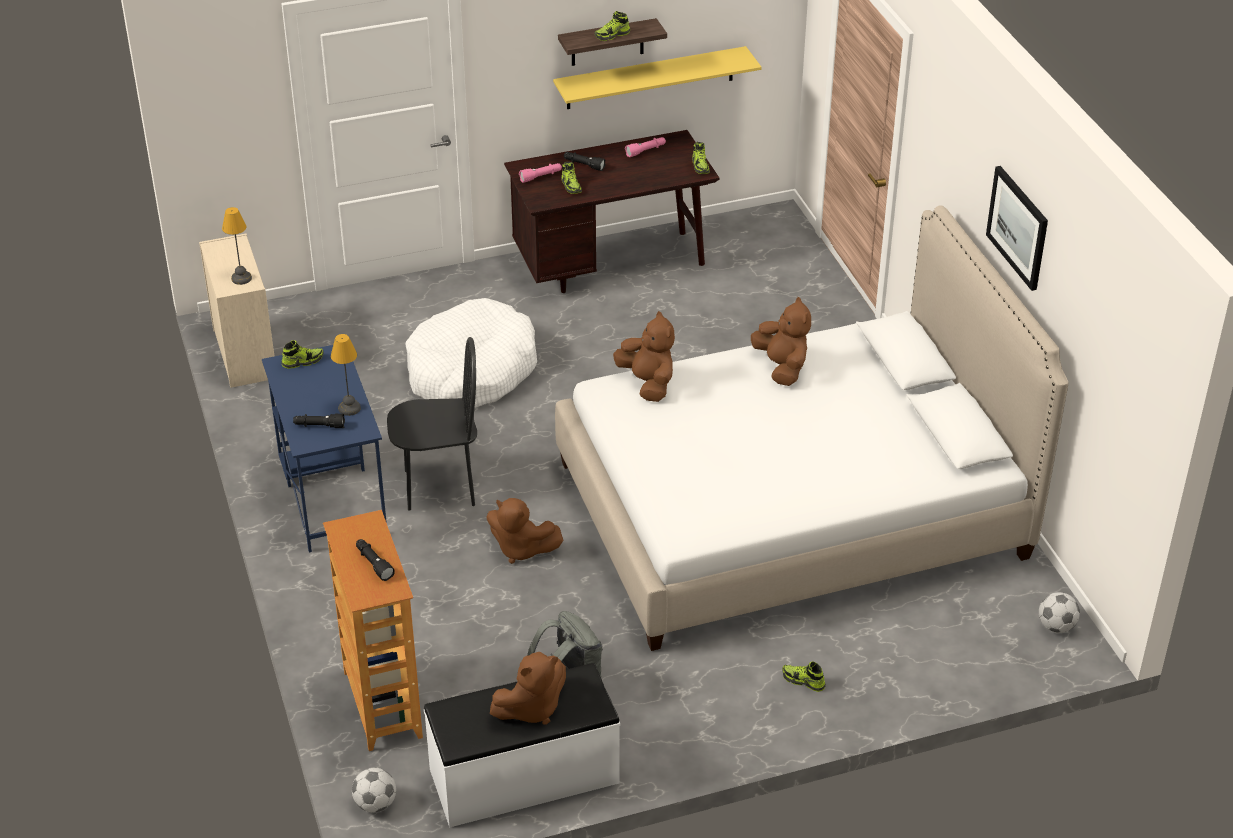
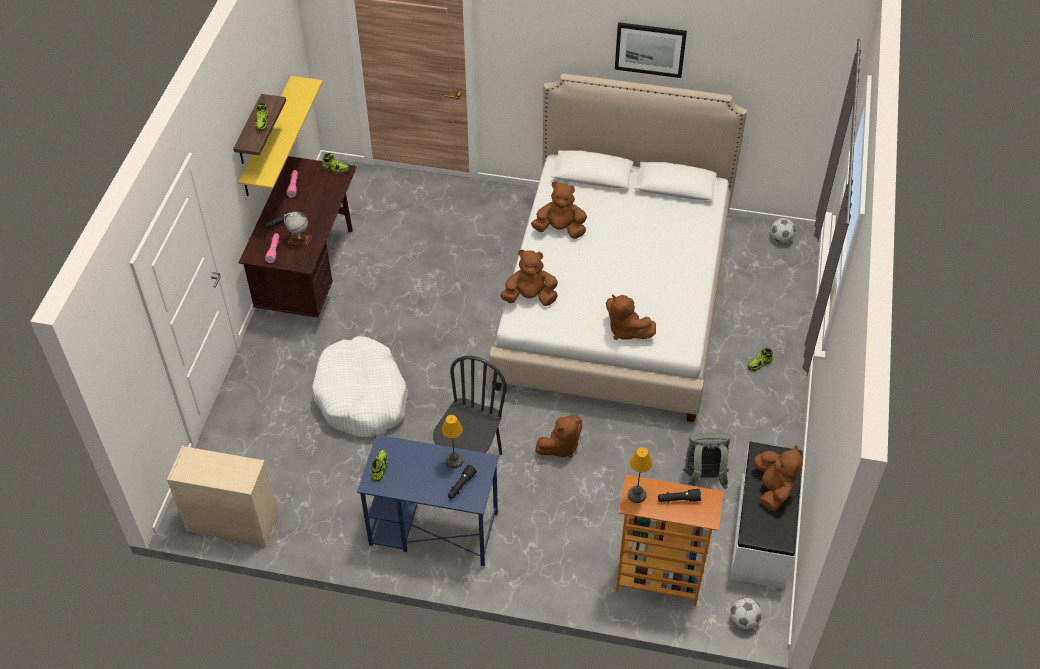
camera: 60 degrees left, 10 degrees up
(242, 278) = (239, 469): table lamp -> table lamp (637, 494)
(571, 186) = (299, 240): shoe -> globe
(665, 478) = (626, 330): none -> brown plush toy

